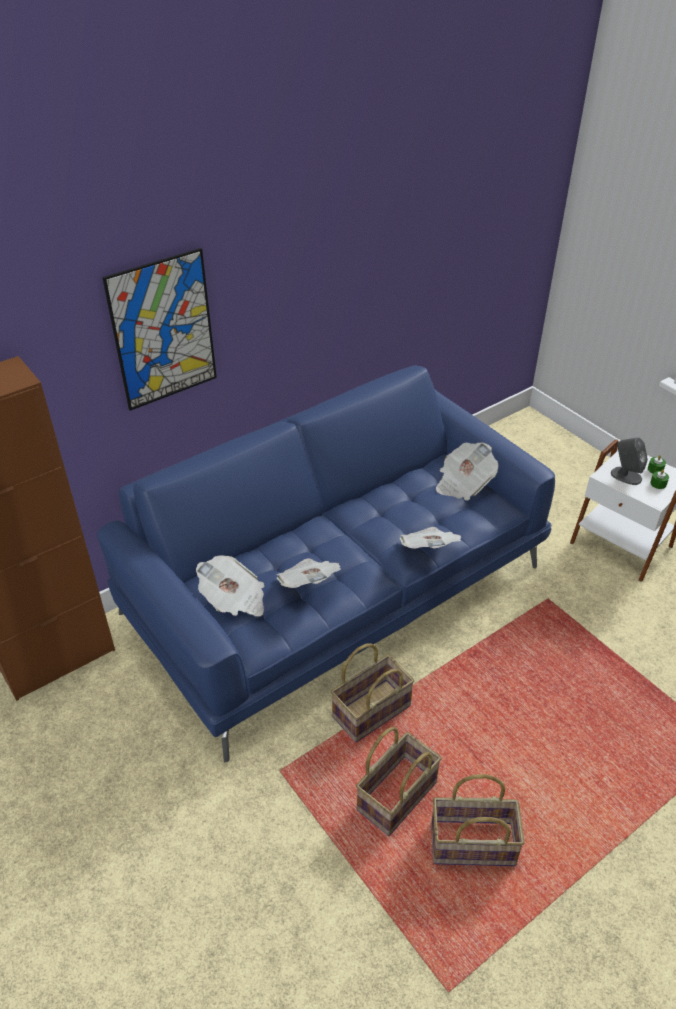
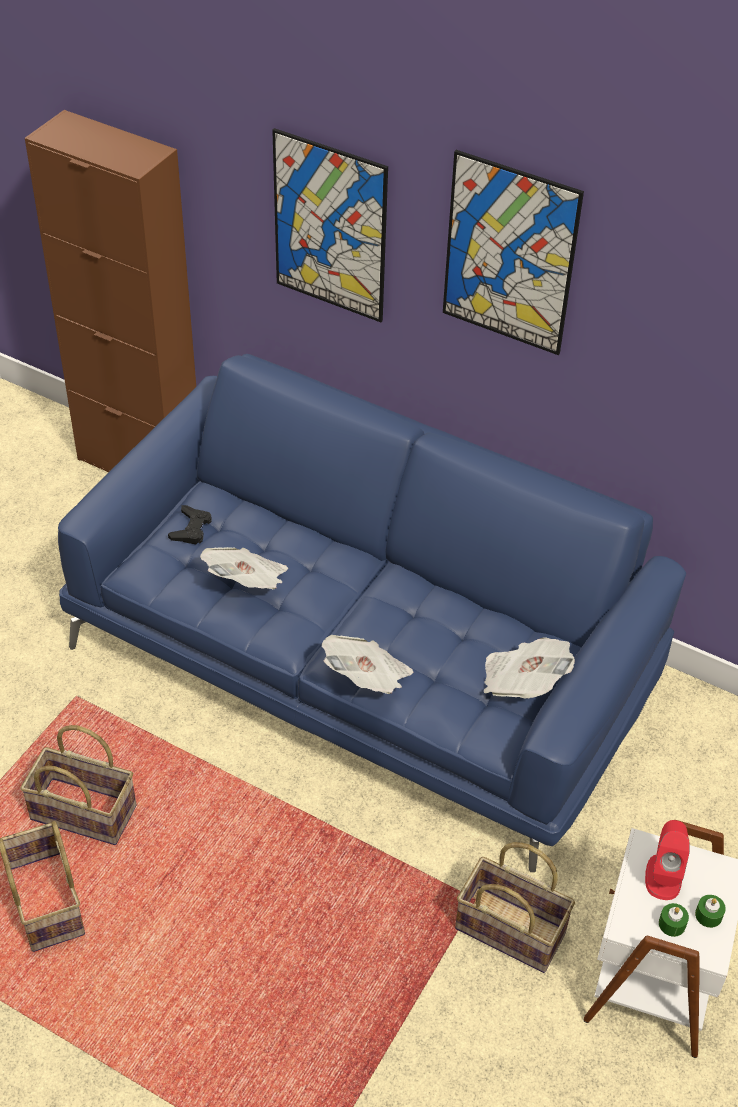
camera: 65 degrees right, 5 degrees up
(234, 600) = (191, 529): newspaper -> black game controller
(293, 257) = (509, 254): none -> picture
(371, 710) = (191, 752): basket -> basket (511, 929)
(625, 476) = (663, 876): grey speaker -> red speaker

